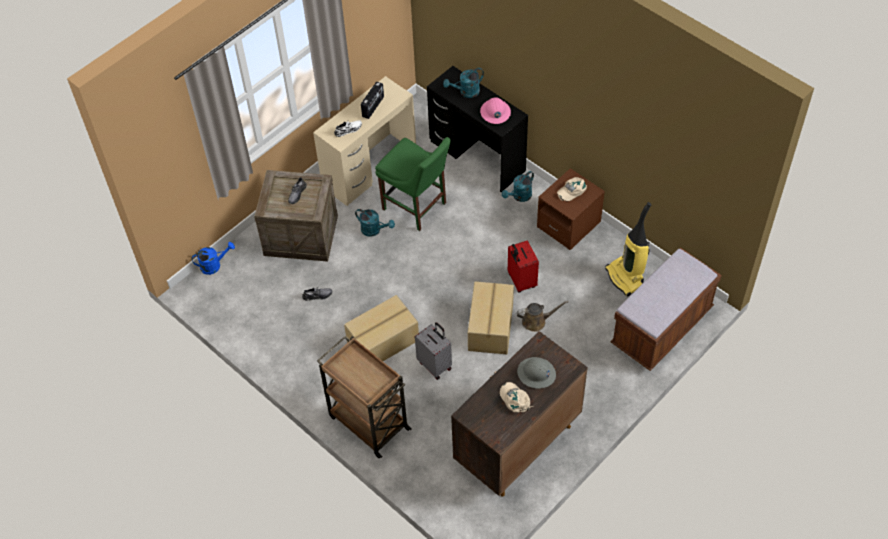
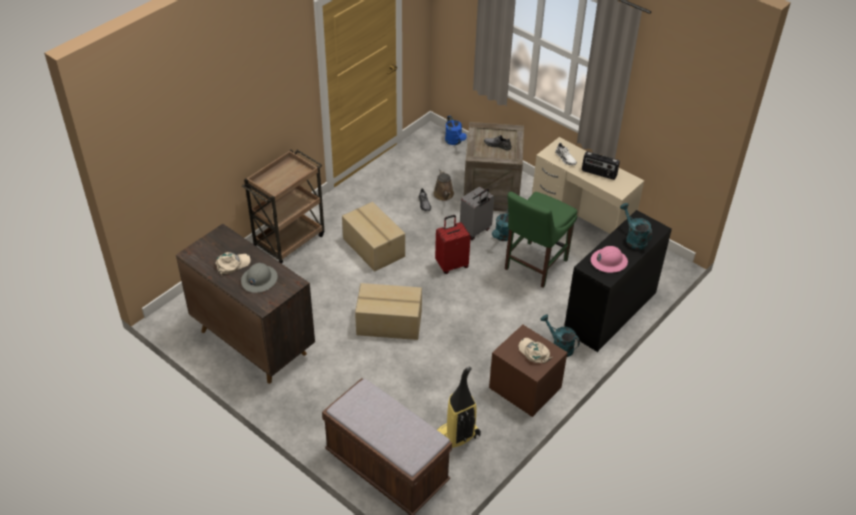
camera: 85 degrees right, 10 degrees down
(435, 365) = (346, 283): grey suitcase -> grey suitcase (475, 231)
(521, 281) = (446, 346): red suitcase -> red suitcase (451, 264)
(536, 321) = (395, 358): brown watering can -> brown watering can (444, 195)

